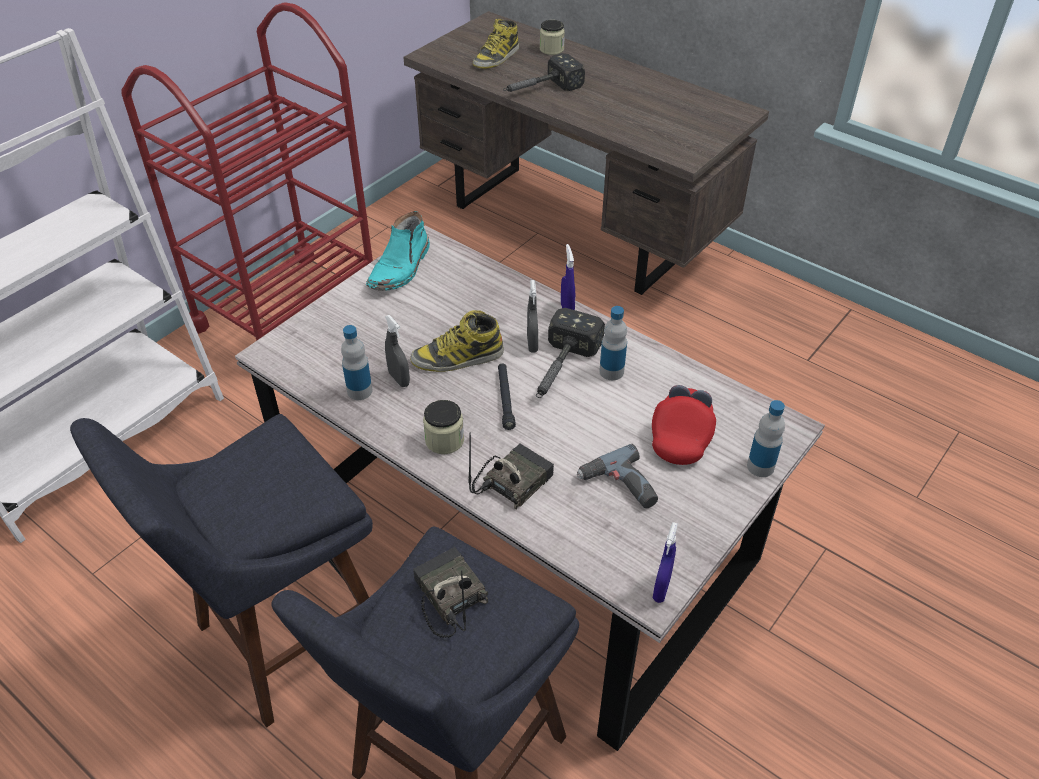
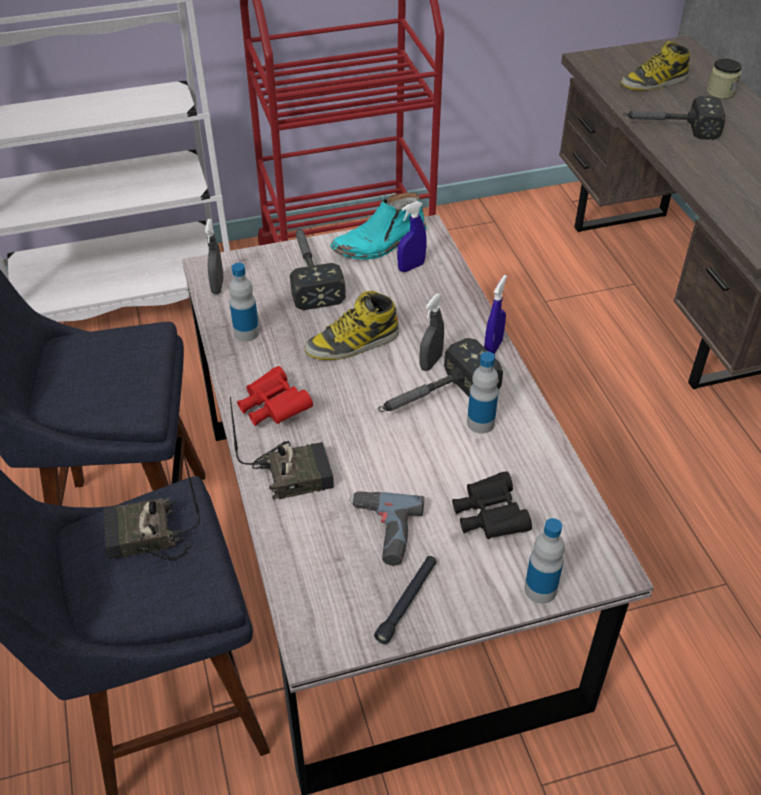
camera: 35 degrees right, 0 degrees up
(365, 317) = (309, 273): none -> hammer
(399, 379) = (287, 338): grey spray bottle -> grey spray bottle (217, 286)
(444, 440) = (273, 409): jar -> red binoculars
(447, 597) = (145, 539): radio -> radio turned 105 degrees counterclockwise
(457, 358) = (352, 343): boot -> boot turned 45 degrees counterclockwise
(505, 399) = (359, 399): black flashlight -> black flashlight (407, 602)
(661, 588) = (330, 644): blue spray bottle -> blue spray bottle (411, 267)
(681, 436) = (489, 517): red cap -> black binoculars

